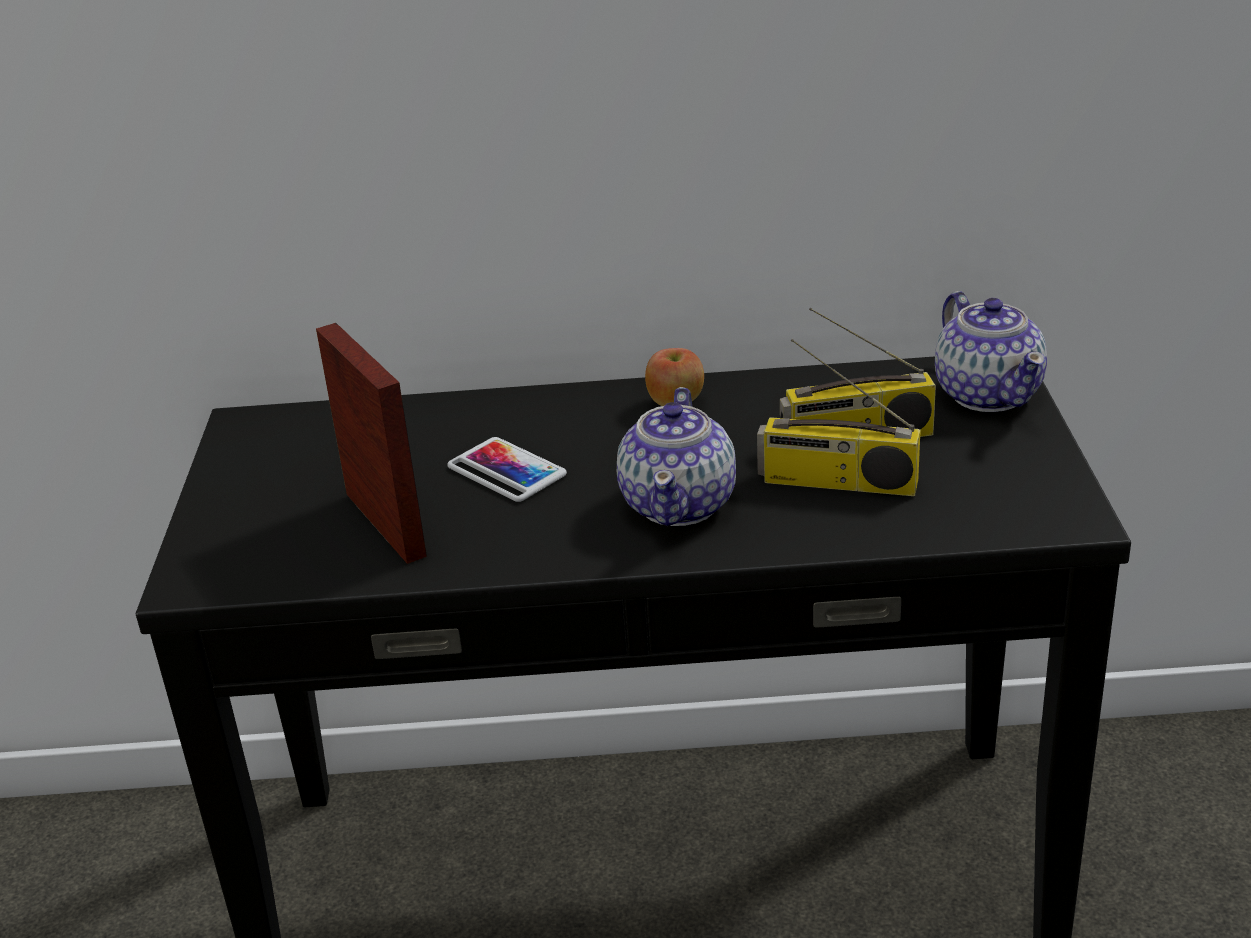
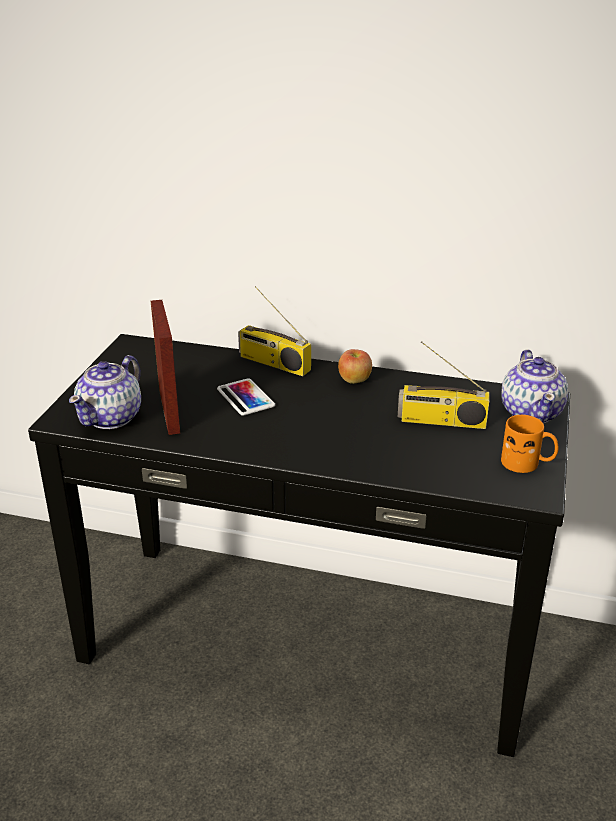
camera: 15 degrees right, 0 degrees up
(680, 504) = (324, 435): teapot -> teapot (111, 417)
(836, 482) = (415, 443): radio -> radio (273, 363)
(1030, 475) = (527, 464): none -> orange mug

